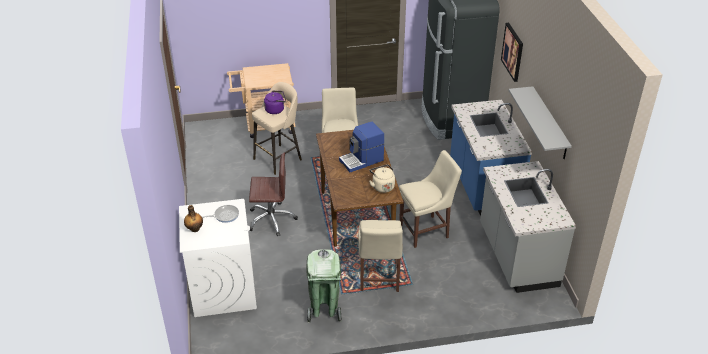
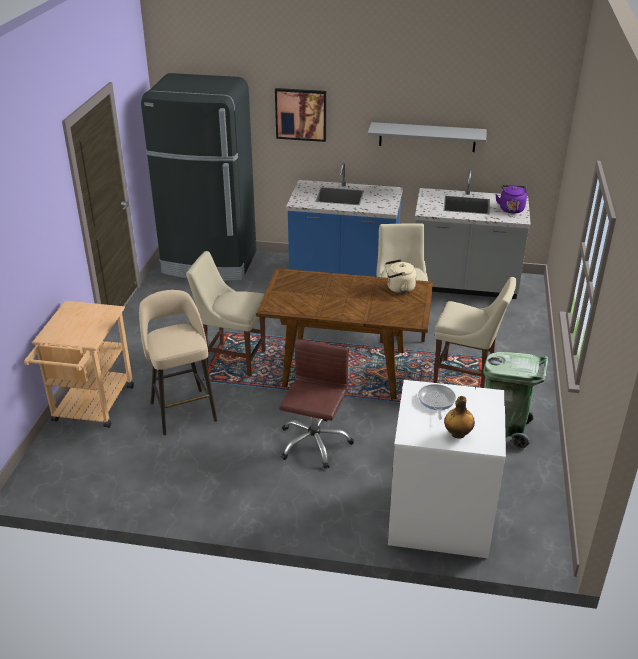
camera: 70 degrees left, 5 degrees down
(276, 110) = (171, 335): purple kettle -> purple kettle (511, 208)
(362, 160) = (339, 291): coffee machine -> none

